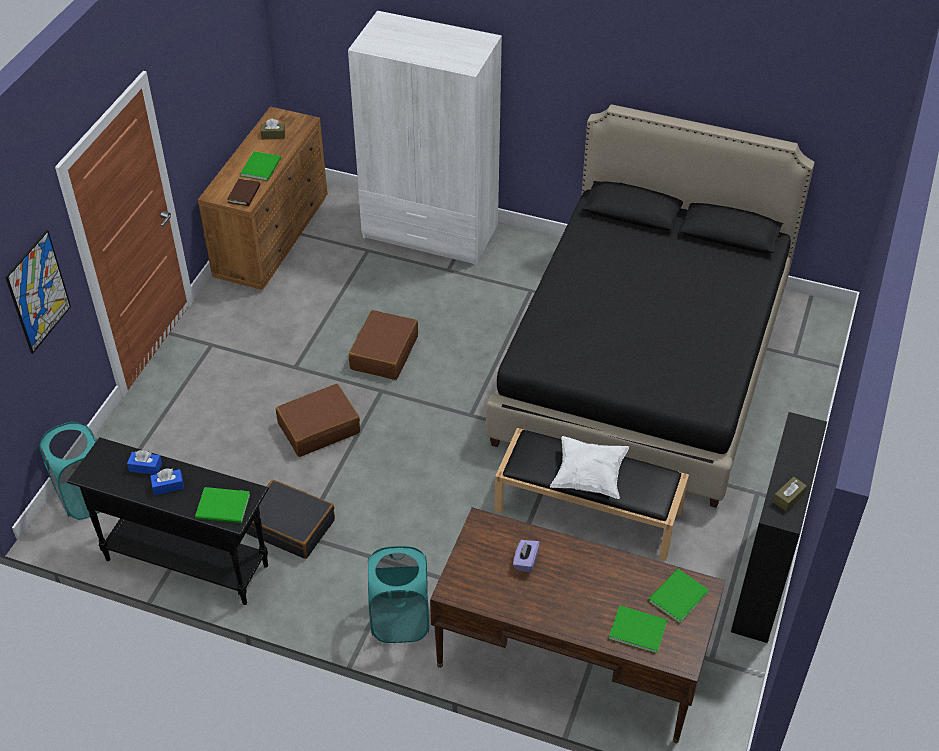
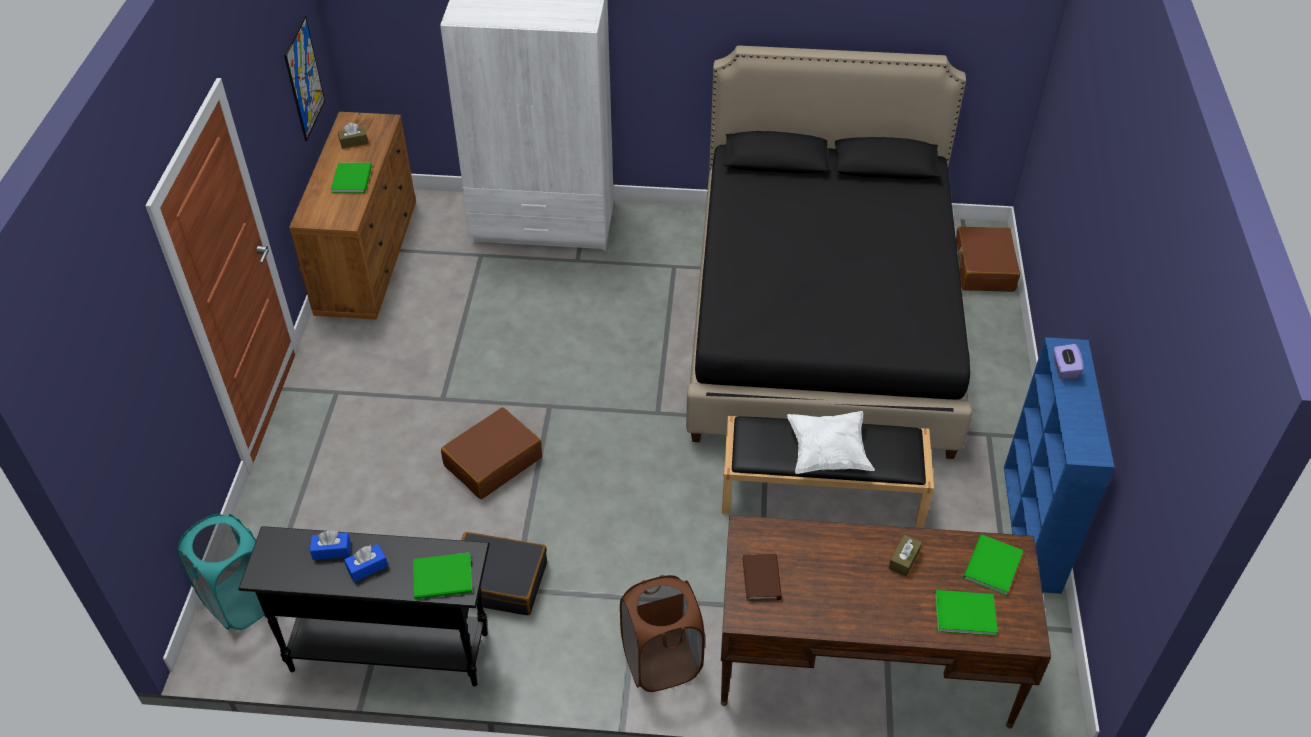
camera: 15 degrees left, 0 degrees up
(38, 292) = (151, 364): picture -> picture (304, 79)
(244, 194) = (342, 212): brown book -> brown book (761, 579)
(384, 352) = (537, 363): brown suitcase -> brown suitcase (983, 268)
(400, 620) = (661, 662): turquoise laundry basket -> brown laundry basket
(525, 561) = (813, 564): purple tissue box -> purple tissue box (1064, 369)
(763, 583) = (1032, 529): black bookcase -> blue bookcase
(788, 498) = (1085, 430): brown tissue box -> brown tissue box (904, 560)

